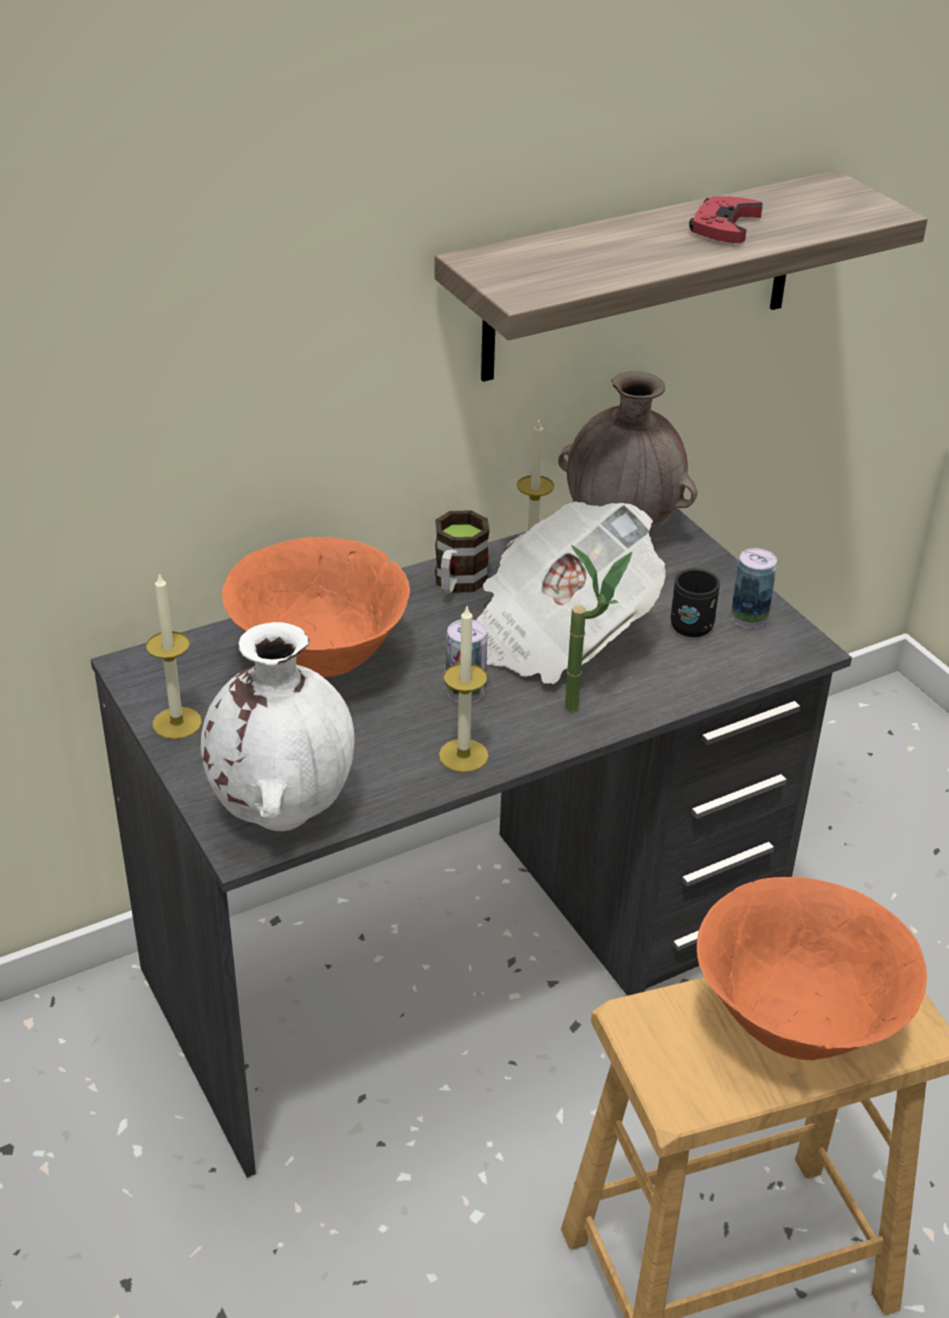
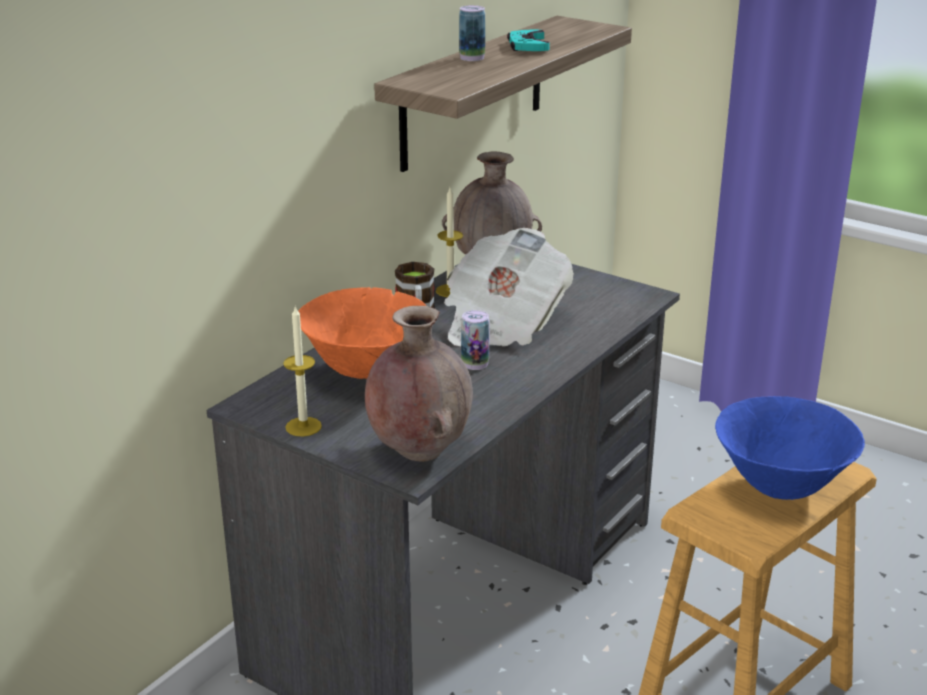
camera: 25 degrees left, 10 degrees down
(282, 810) = (419, 450): white vase -> brown vase
(463, 755) = (505, 394): candle -> none
(586, 708) = (555, 353): potted plant -> none
(692, 623) = (576, 299): black mug -> none
(724, 226) = (527, 46): red game controller -> turquoise game controller
(749, 617) = (606, 288): can -> can (472, 58)
(798, 1025) = (782, 487): orange bowl -> blue bowl

